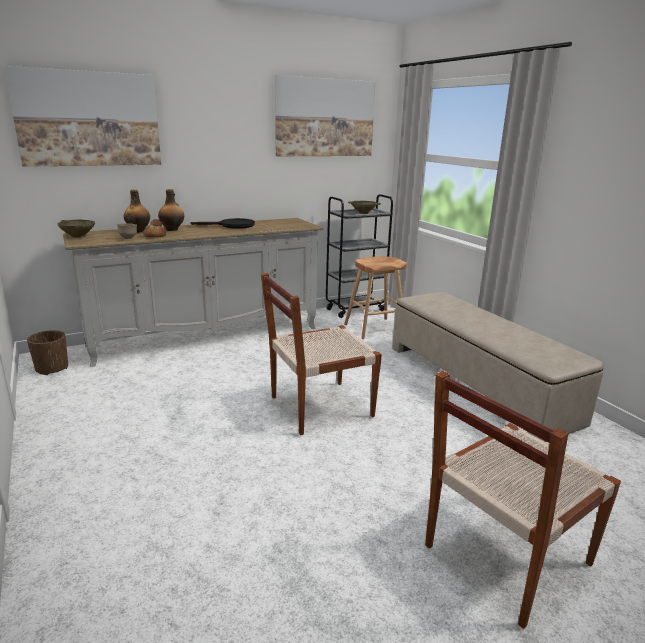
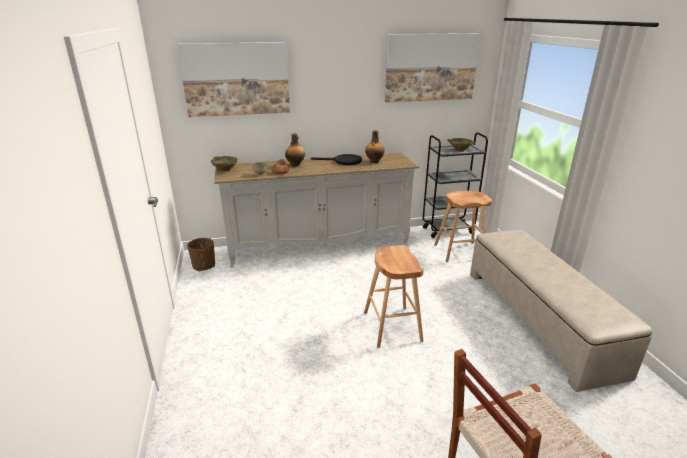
camera: 15 degrees right, 5 degrees up
(138, 231) = (270, 165): bottle -> bottle (374, 161)
(318, 407) = (392, 327): chair -> brown stool

